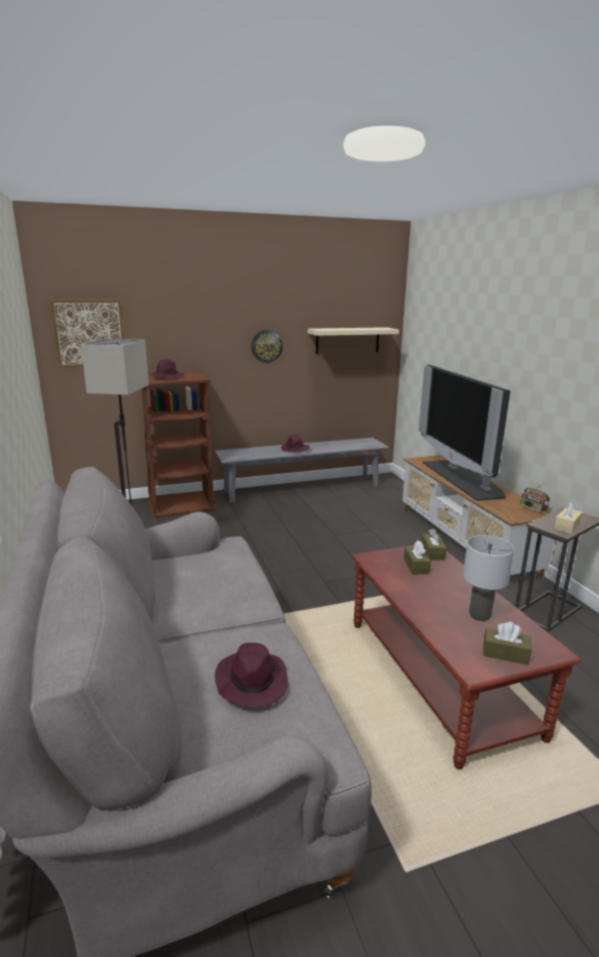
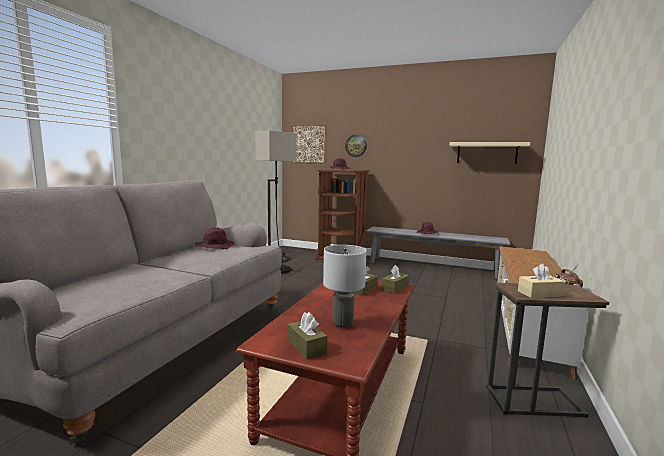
camera: 40 degrees right, 10 degrees down
(251, 682) = (122, 282): purple hat -> purple hat (215, 246)
(266, 346) = (417, 155): wall clock -> wall clock (356, 146)
(463, 479) = (530, 264): television -> none

